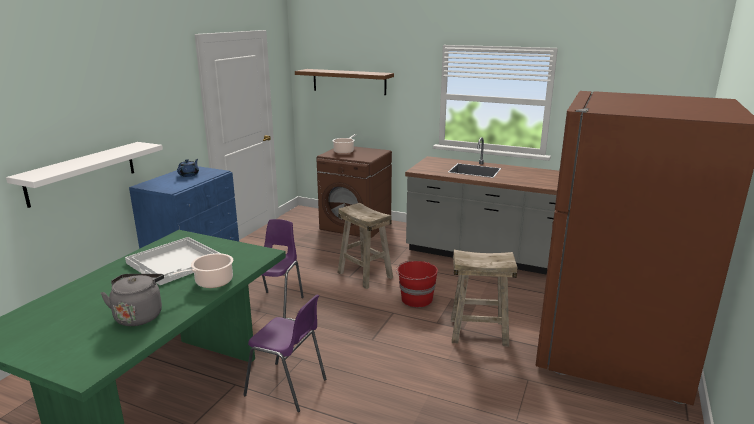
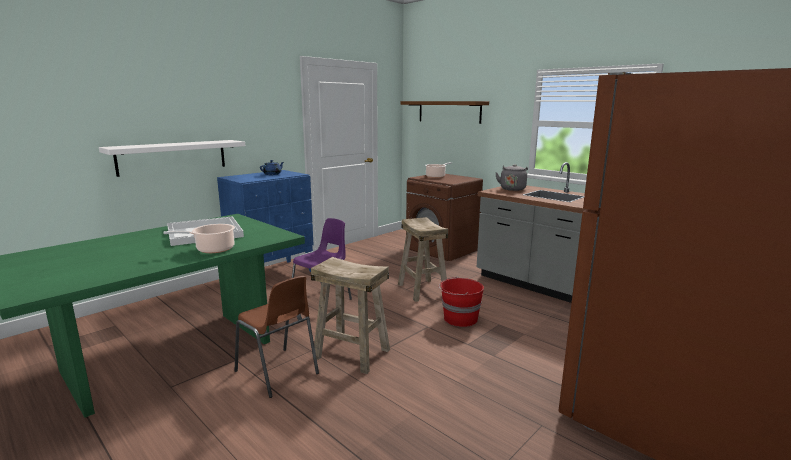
camera: 20 degrees right, 5 degrees down
(139, 315) = (124, 263): grey kettle -> grey kettle (512, 189)
(288, 388) = (278, 373): purple chair -> brown chair
(479, 332) = (510, 362): beige stool -> beige stool (352, 353)

